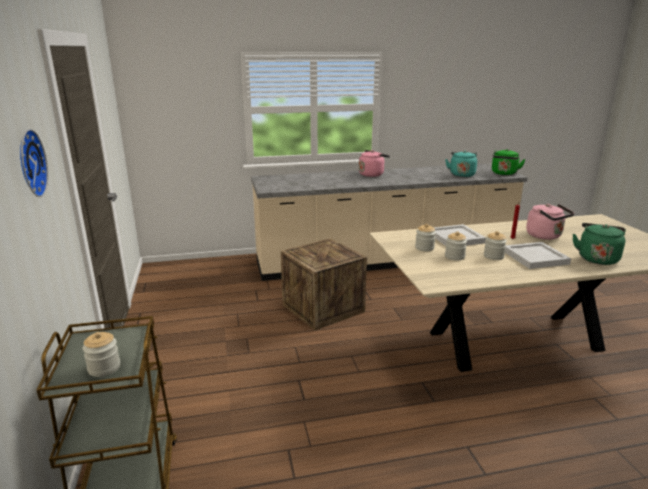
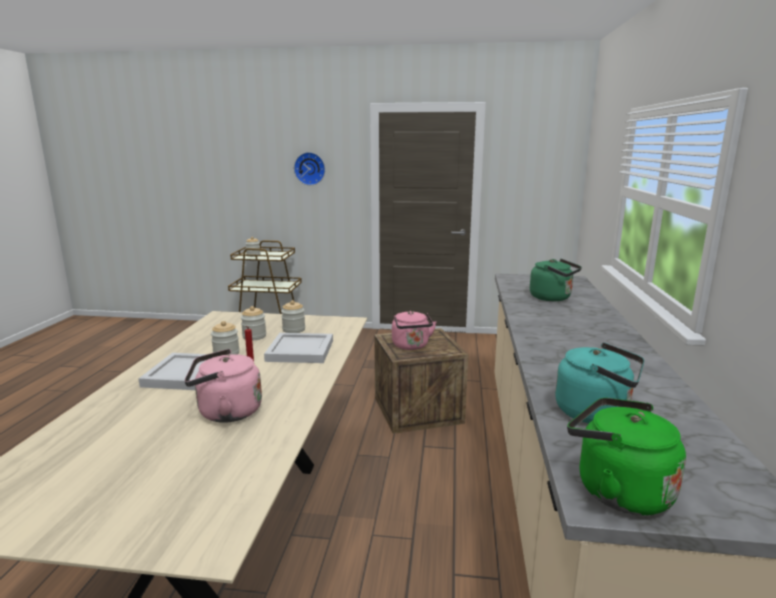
camera: 110 degrees right, 5 degrees down
(372, 174) = (595, 331): pink kettle -> pink kettle (411, 346)
(597, 258) = (115, 414): green kettle -> green kettle (553, 298)

